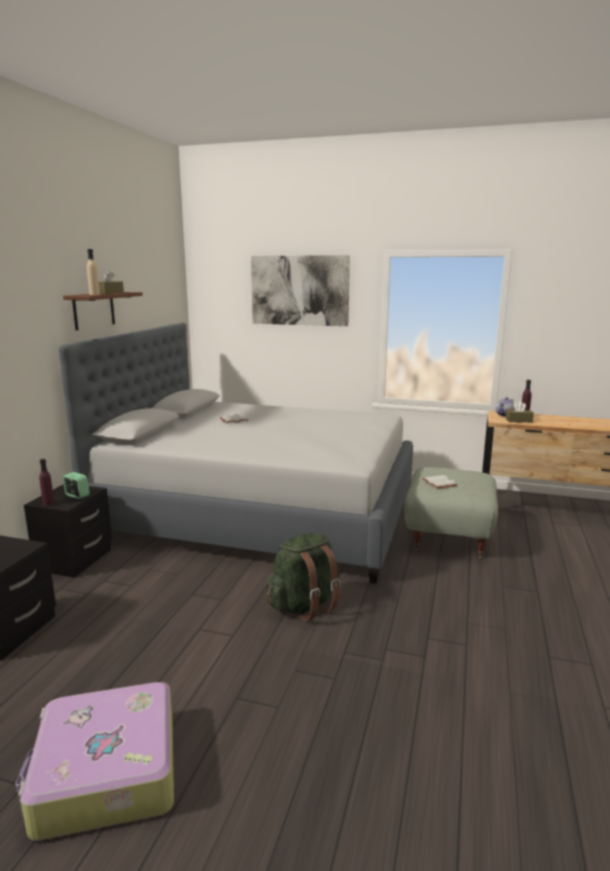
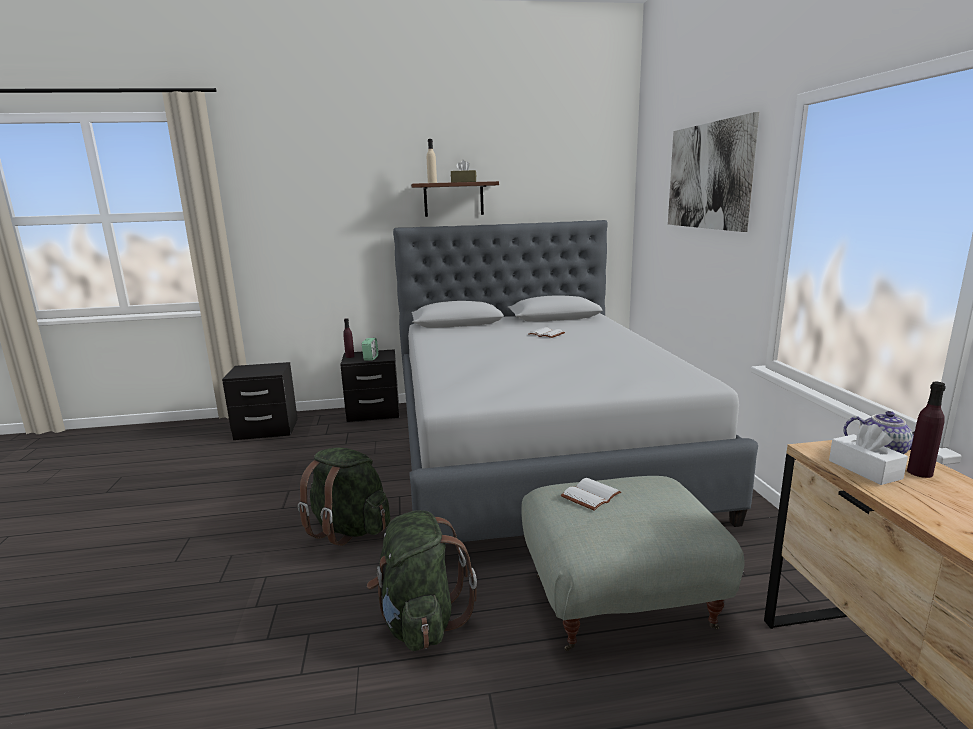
camera: 65 degrees right, 0 degrees up
(105, 773) = (108, 514): suitcase -> none
(436, 595) = (420, 621): none -> green backpack
(518, 420) = (864, 469): brown tissue box -> white tissue box

